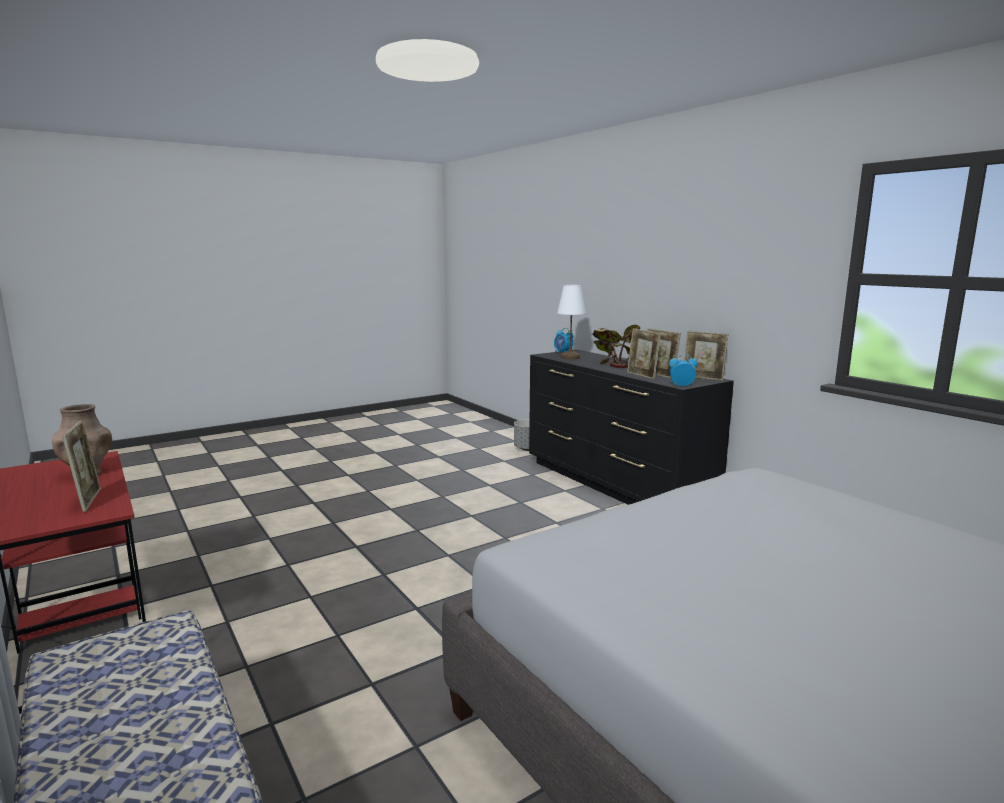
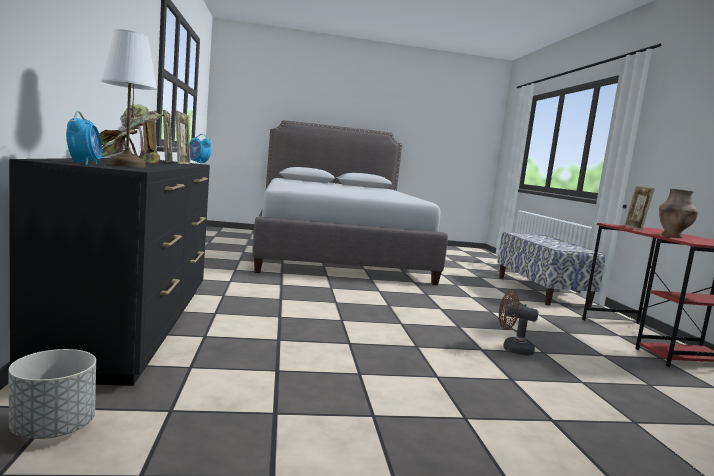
camera: 155 degrees left, 5 degrees down
(322, 558) = (512, 349): none -> brown fan

